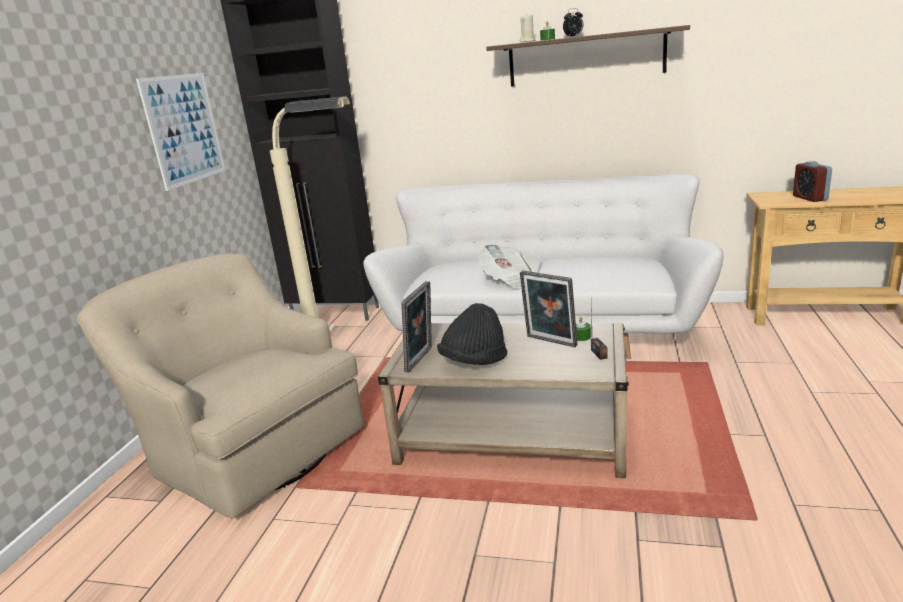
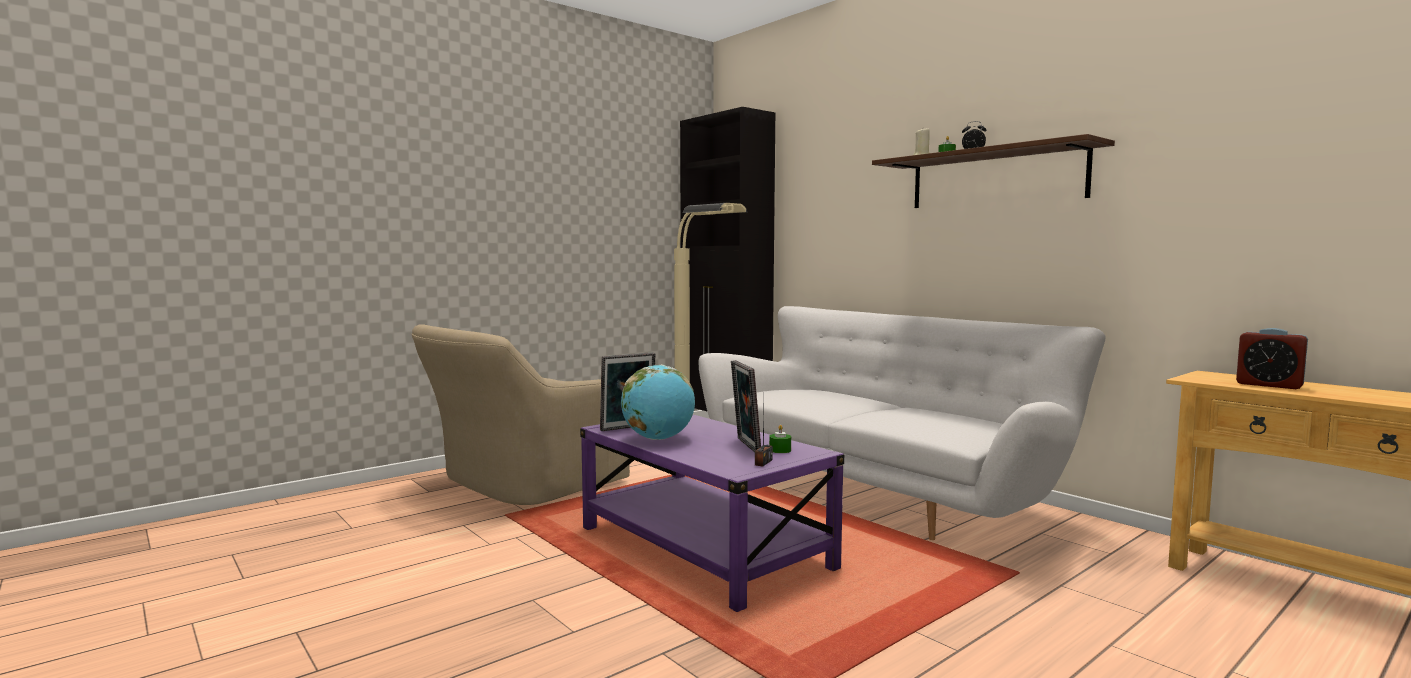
camera: 35 degrees right, 15 degrees down
(184, 129) = (604, 218): picture -> none
(249, 447) = (521, 484): beige armchair -> beige armchair turned 120 degrees counterclockwise
(474, 362) = (658, 439): black hat -> globe
(507, 280) = (826, 408): newspaper -> none
(512, 436) = (703, 548): beige coffee table -> purple coffee table
(810, 198) = (1269, 385): alarm clock -> alarm clock turned 75 degrees counterclockwise

